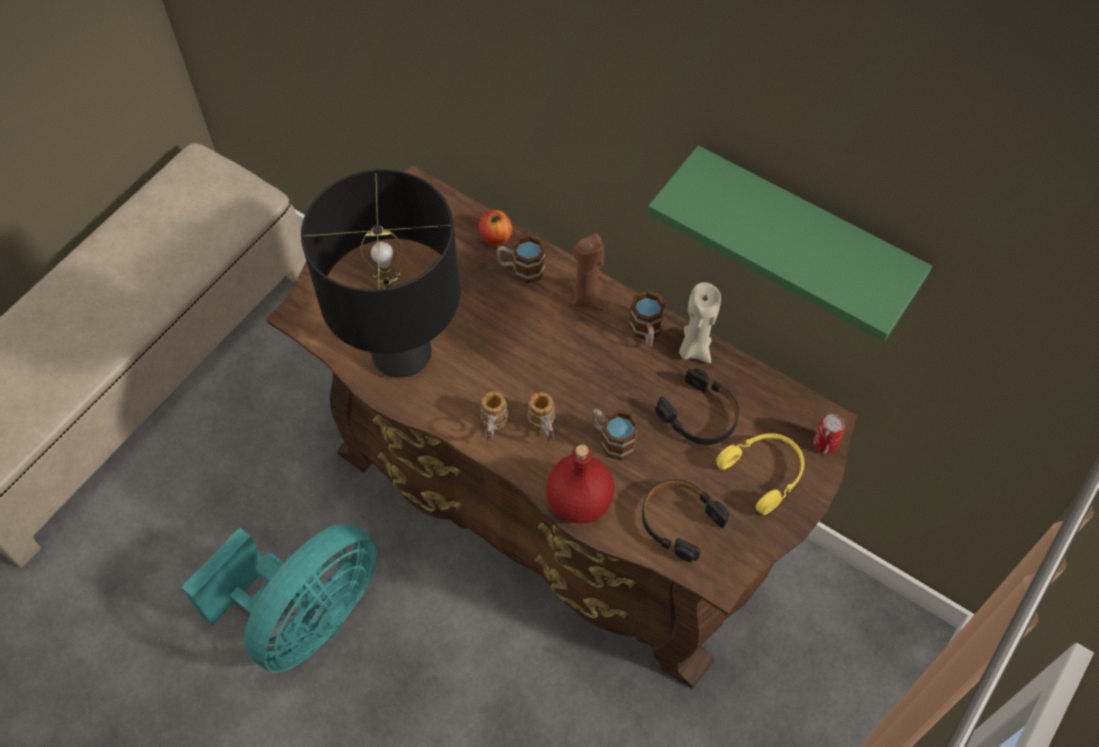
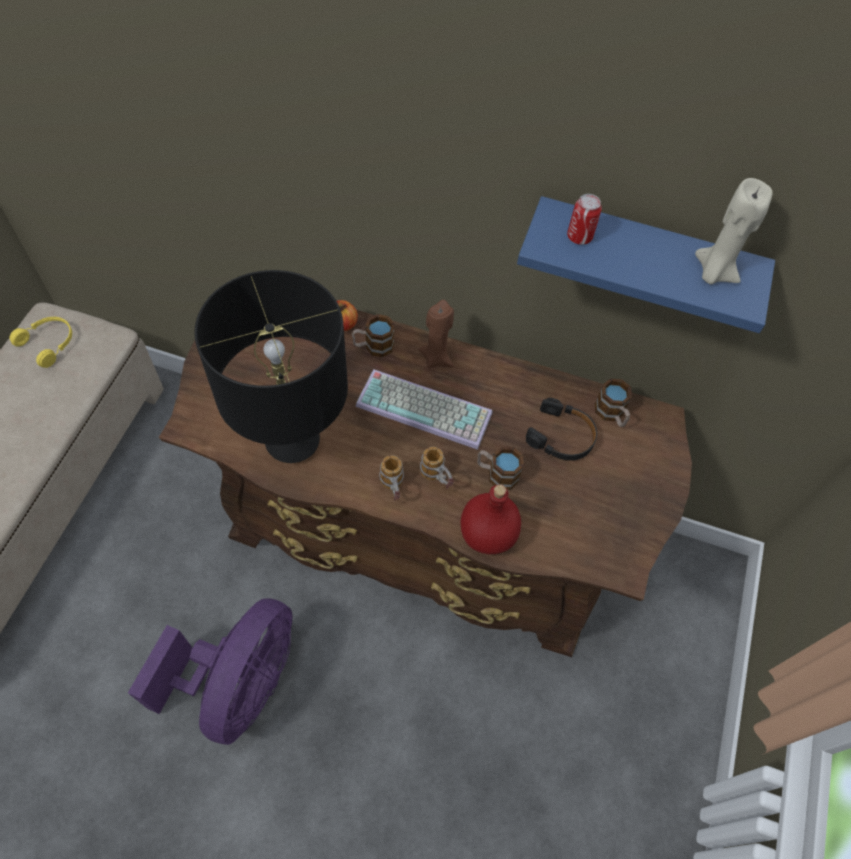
camera: 20 degrees left, 0 degrees up
(306, 617) = (239, 684): turquoise fan -> purple fan
(558, 350) = (426, 408): none -> keyboard
(646, 332) = (494, 377): mug -> mug (611, 414)
(679, 521) = (575, 530): black headphones -> none
(694, 349) = (538, 382): beige candle -> beige candle (713, 272)
(764, 472) = (629, 472): yellow headphones -> yellow headphones (49, 343)
(802, 234) = (643, 258): green shelf -> blue shelf
(824, 444) = (667, 437): can -> can (579, 237)

